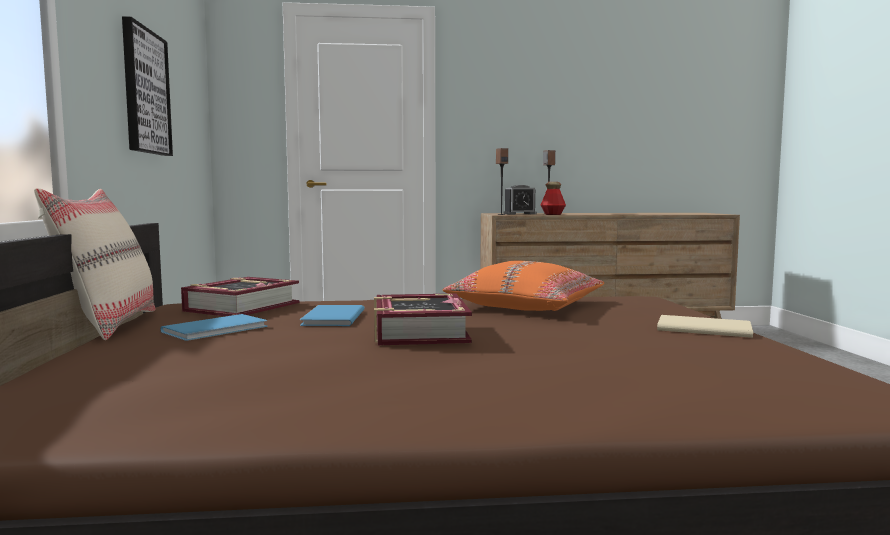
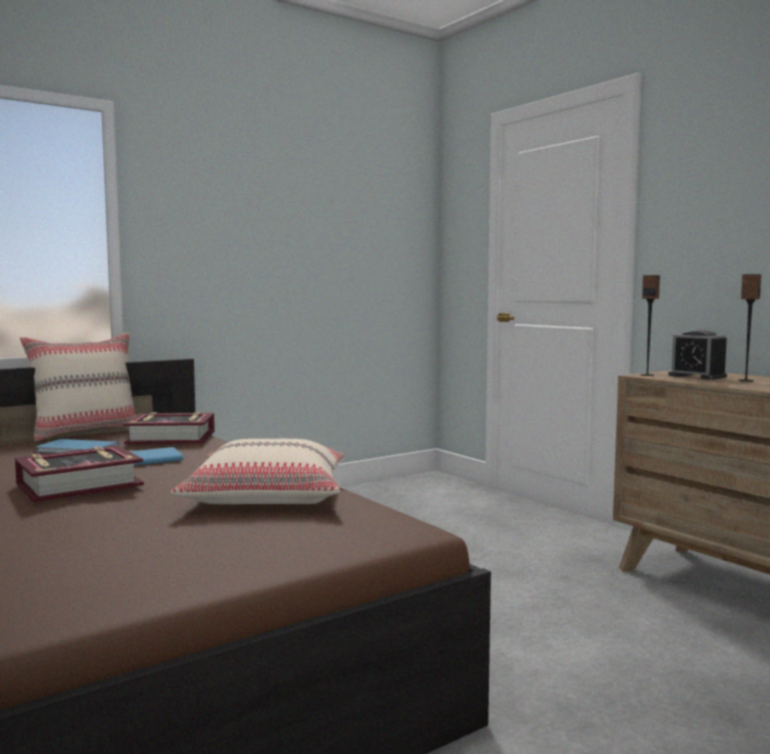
camera: 60 degrees right, 0 degrees up
(145, 92) = (273, 243): picture -> none
(526, 306) = (267, 495): orange pillow -> beige pillow
(553, 214) = (717, 383): bottle -> none
(701, 328) = (186, 571): beige book -> none

